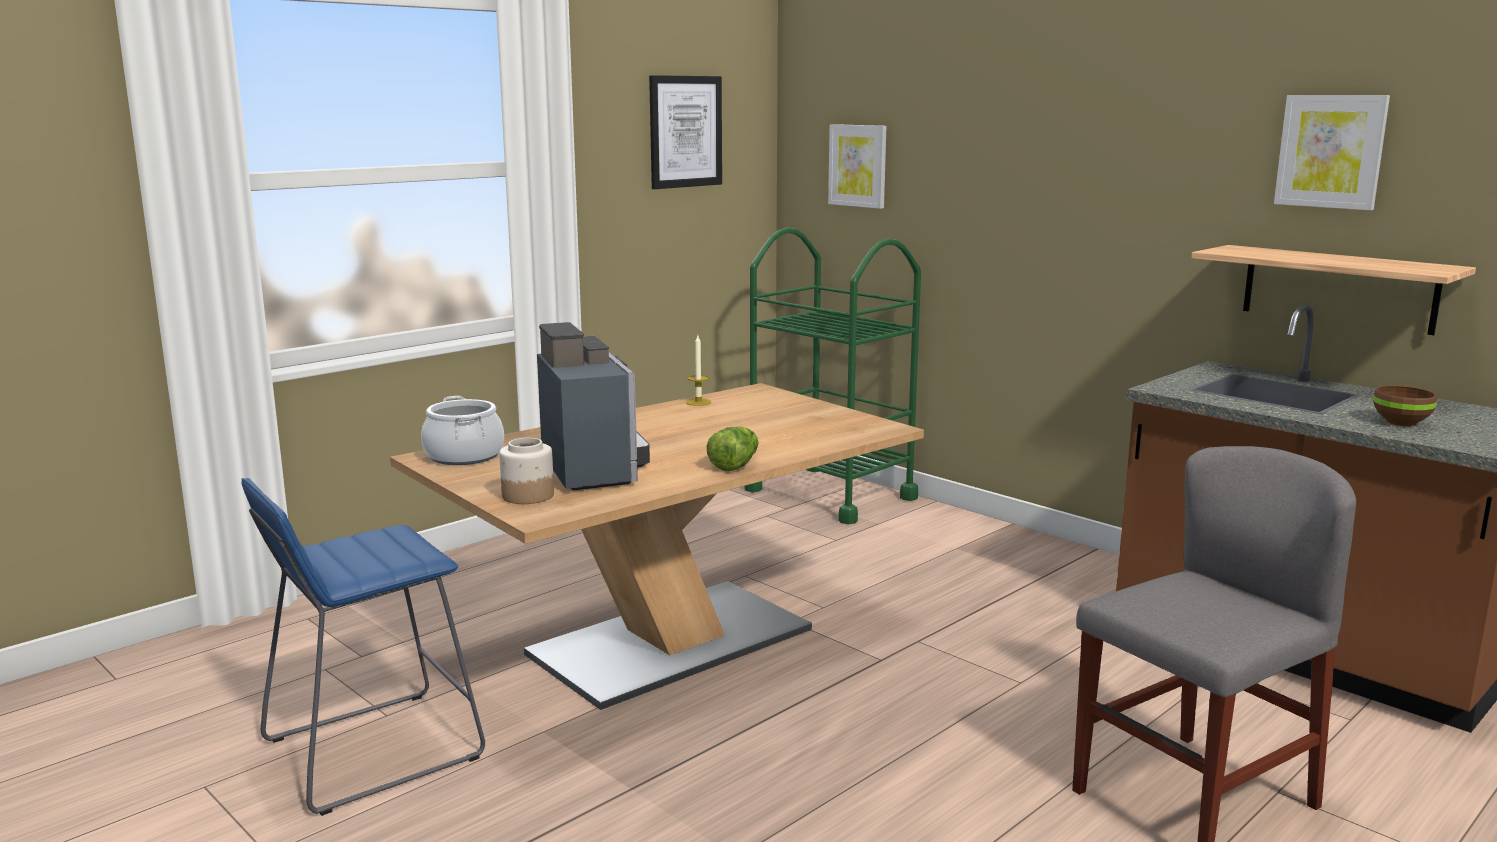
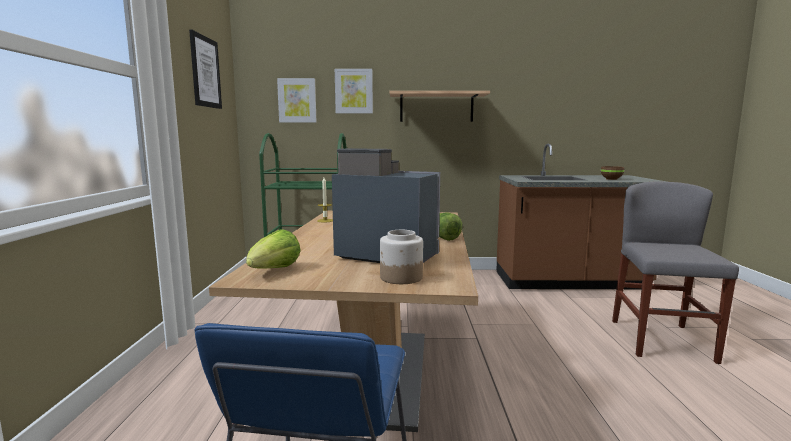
camera: 45 degrees left, 5 degrees down
(464, 456) = (274, 271): cooking pot -> lettuce
(1331, 151) = (539, 84): picture -> picture (354, 91)
(1338, 288) = (546, 138): shelf -> shelf (436, 108)

